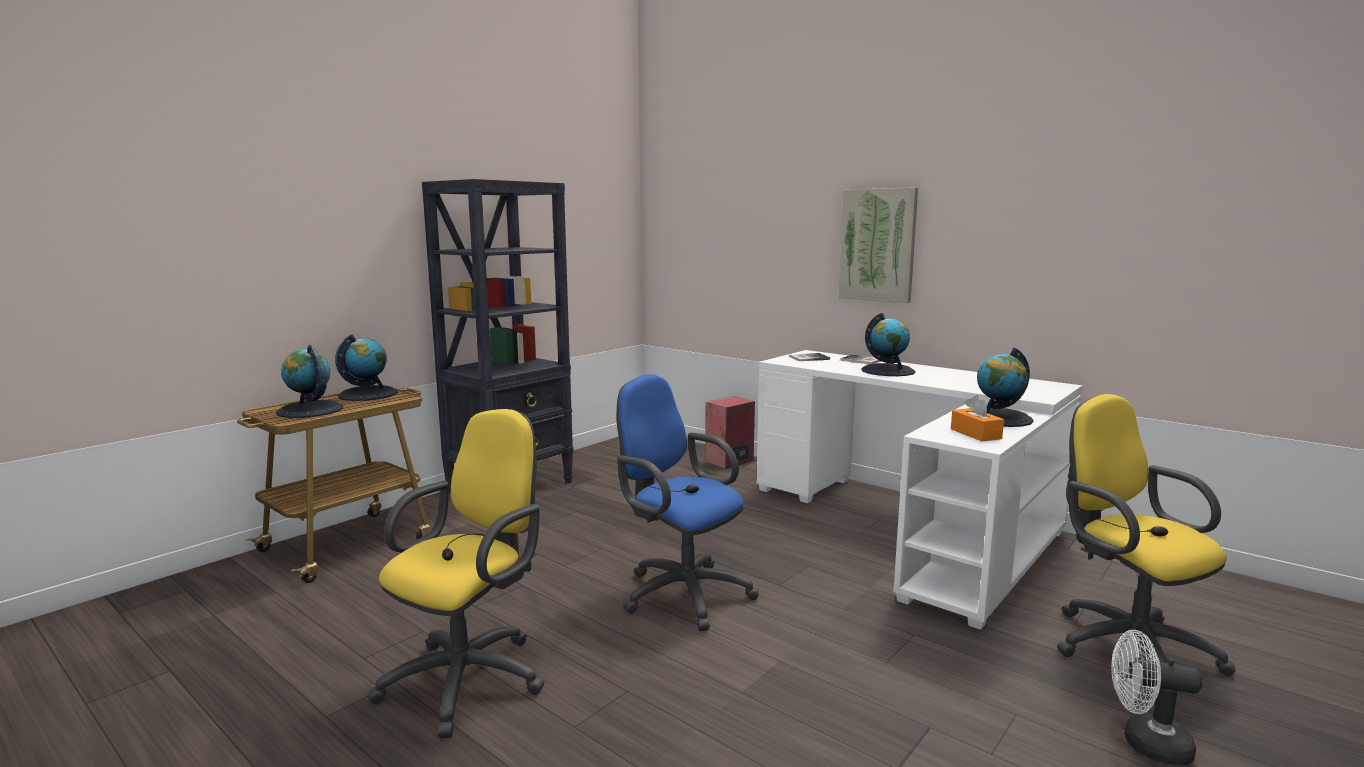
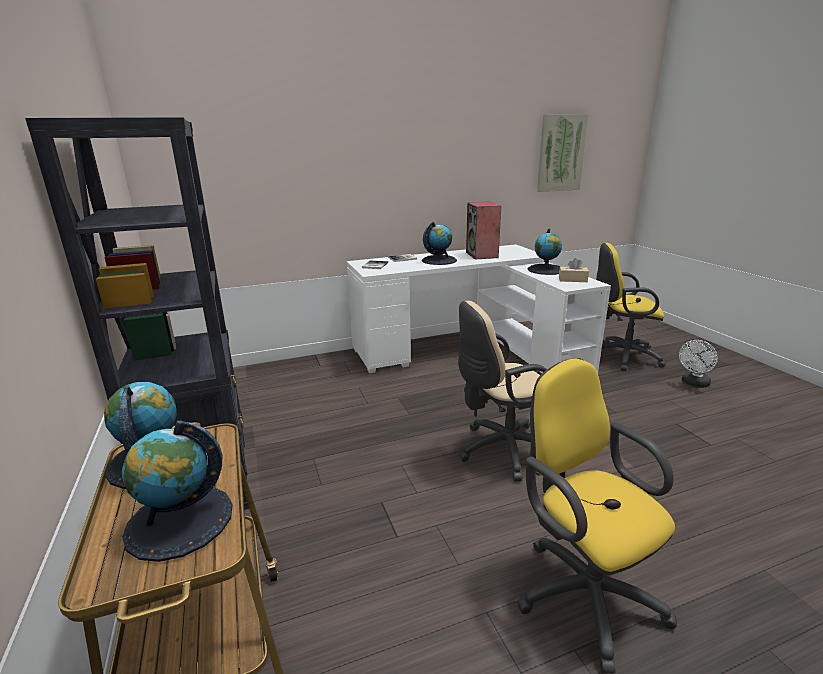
camera: 60 degrees left, 10 degrees up
(680, 592) = (501, 451): blue office chair -> beige office chair
(729, 461) = (304, 366): speaker -> speaker (482, 255)
(878, 245) = (394, 173): picture -> picture (560, 153)
(975, 434) = (572, 280): orange tissue box -> beige tissue box

